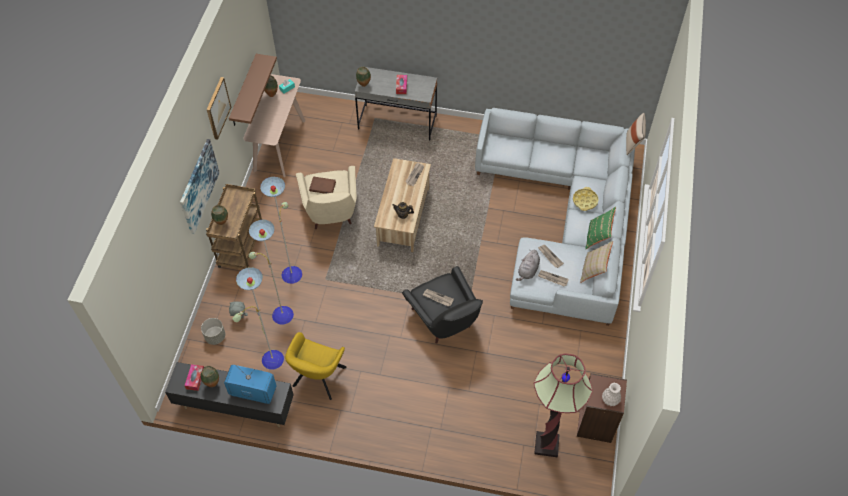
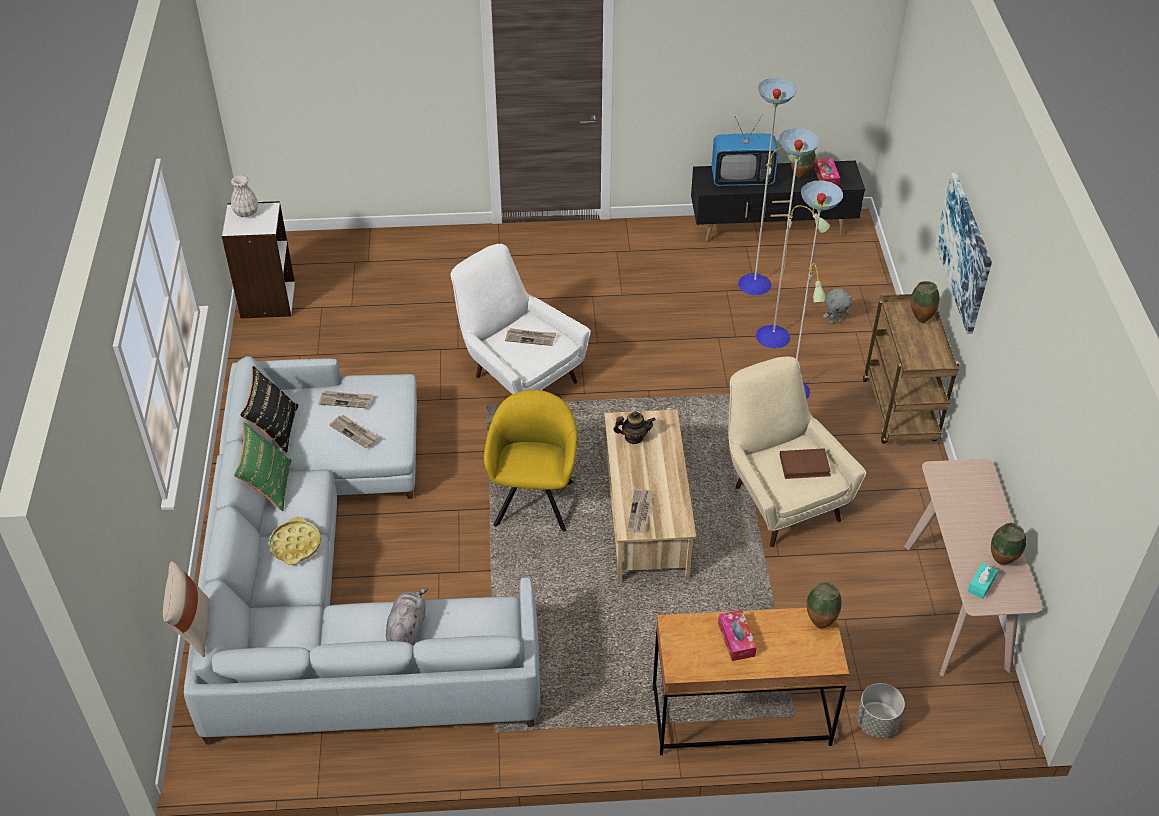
camera: 165 degrees right, 10 degrees down
(215, 336) = (853, 293): grey planter -> grey planter (877, 723)
(217, 108) = (1012, 302): picture -> none
(244, 91) = (1028, 452): brown shelf -> none
(318, 379) = (678, 275): yellow armchair -> yellow armchair (534, 499)
(397, 122) = (740, 717): grey desk -> brown desk
(444, 322) = (518, 375): black armchair -> white armchair
(528, 271) = (390, 407): grey plush toy -> grey plush toy (407, 628)
(546, 445) = (336, 266): floor lamp -> none
(593, 270) = (274, 428): beige pillow -> black pillow
(596, 423) = (267, 300): brown bookcase -> white bookcase

